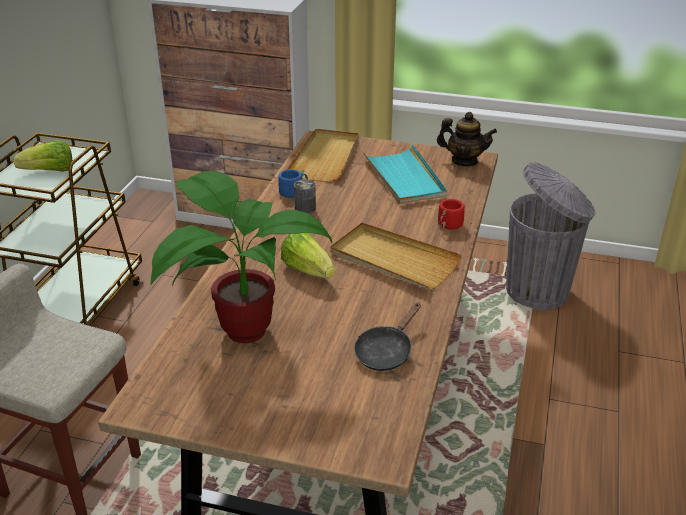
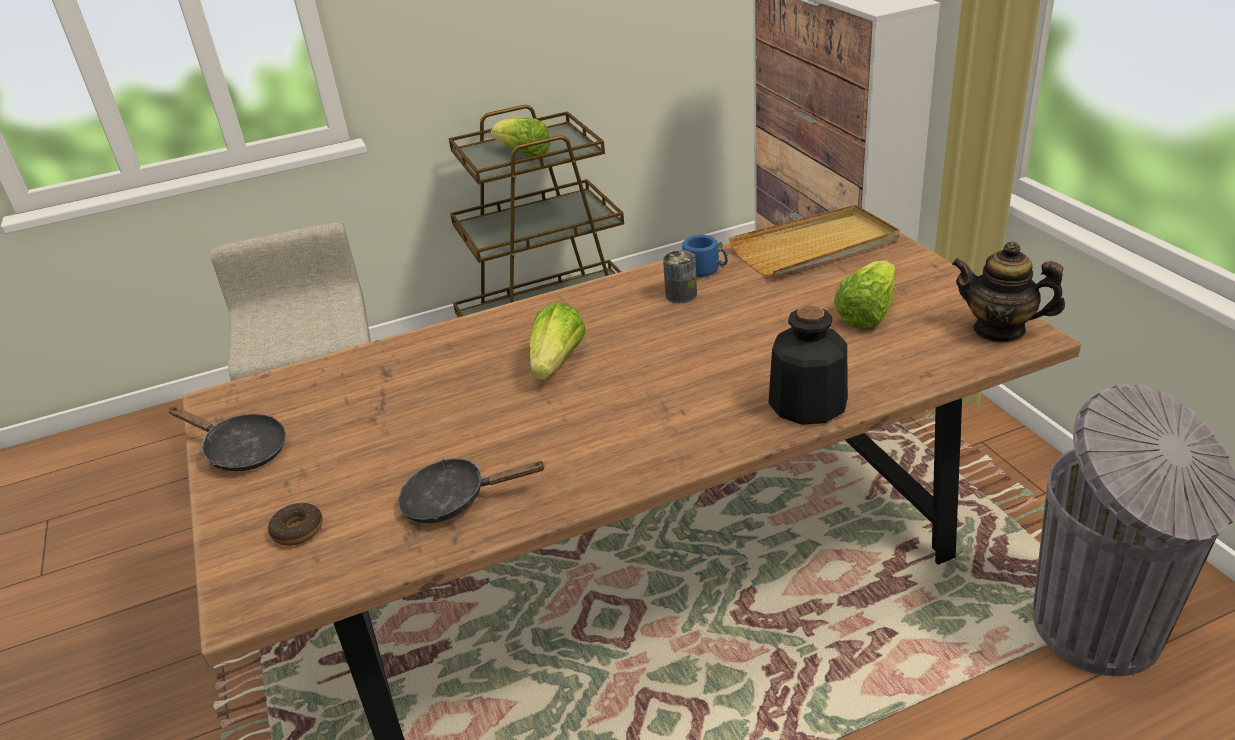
camera: 55 degrees right, 0 degrees up
(218, 414) = (241, 450): none -> black frying pan
(240, 328) = (399, 383): potted plant -> none
(339, 416) = (298, 530): none -> donut
(393, 260) = (659, 404): beige tray -> none
(404, 178) = (867, 314): turquoise tray -> lettuce
(450, 226) = (807, 403): red mug -> bottle
(464, 161) = (999, 330): teapot -> teapot turned 135 degrees clockwise

